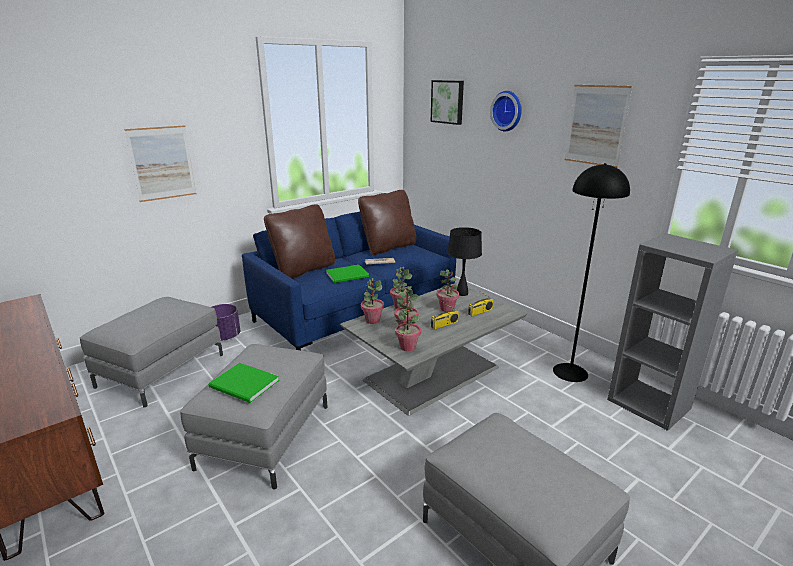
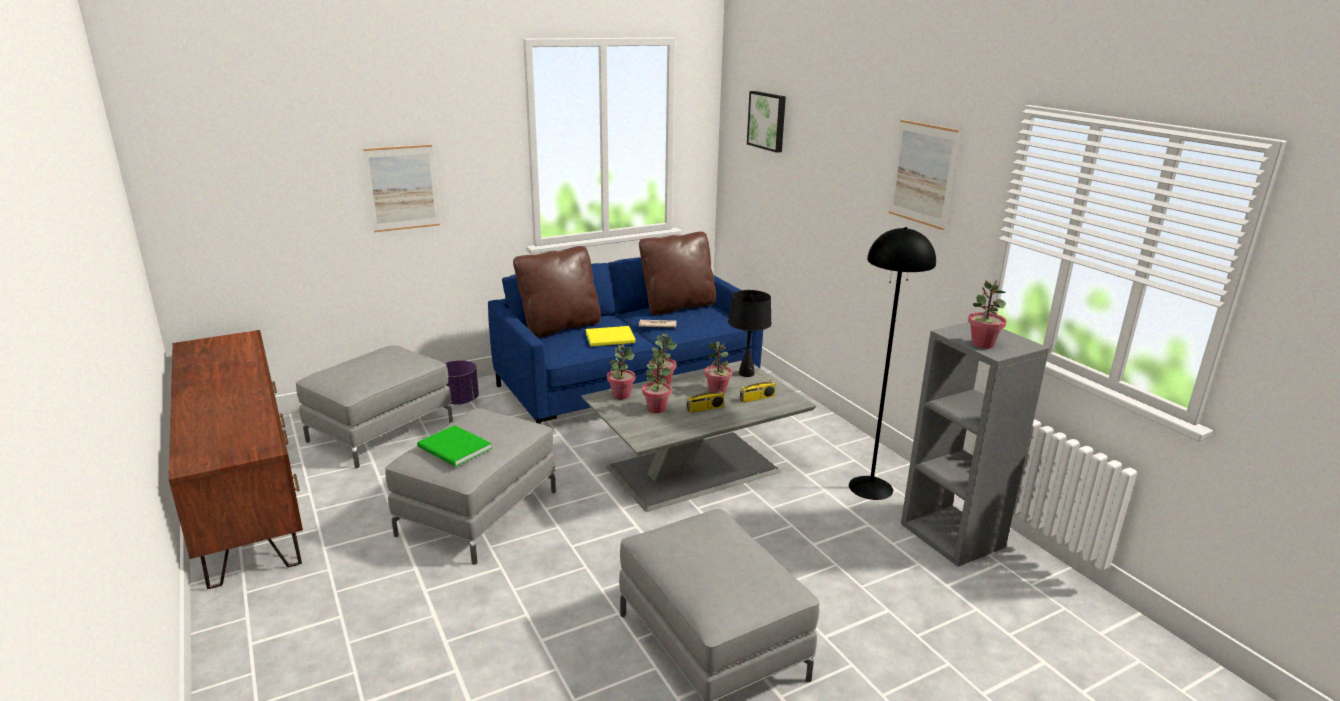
camera: 10 degrees right, 0 degrees up
(348, 275) = (611, 338): green book -> yellow book
(407, 347) = (648, 429): potted plant -> potted plant (982, 344)
(508, 111) = (831, 142): wall clock -> none

